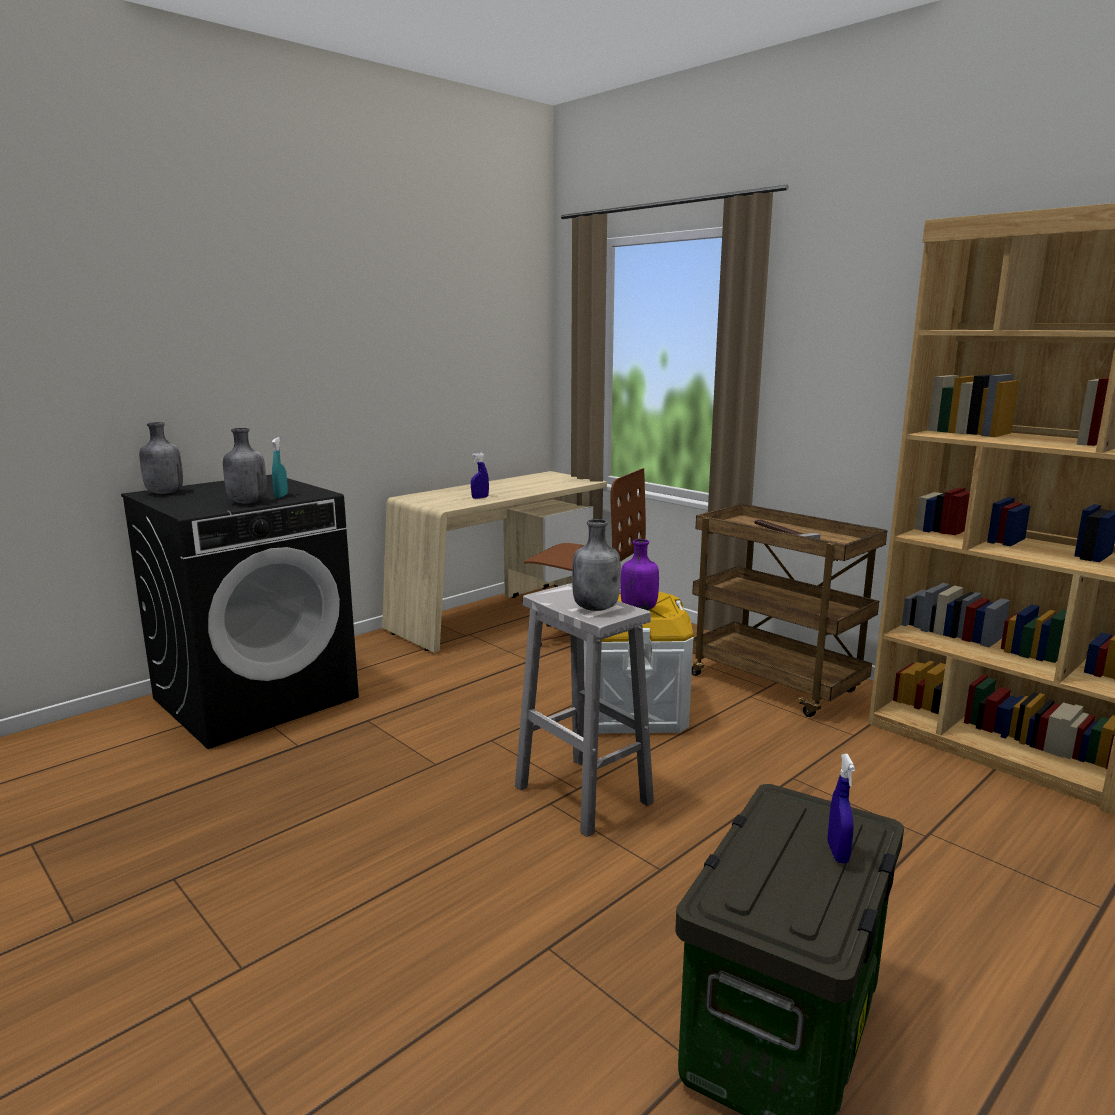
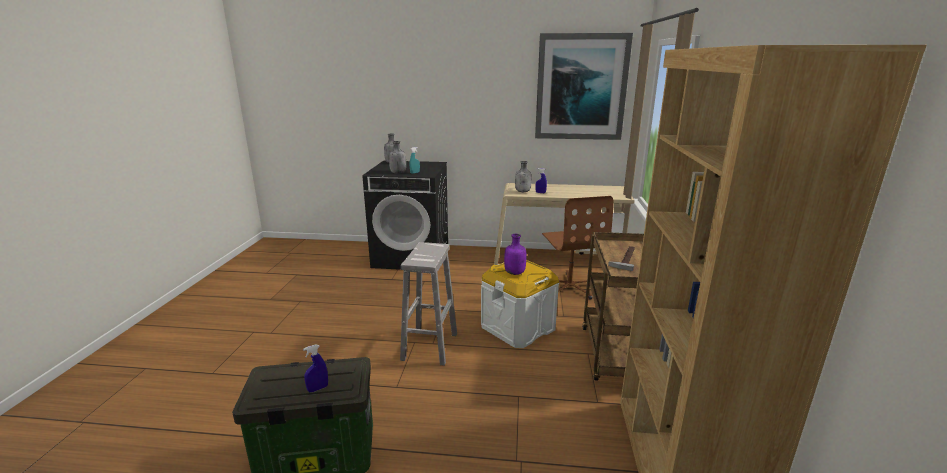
camera: 50 degrees right, 5 degrees up
(480, 314) = (580, 87): none -> picture
(596, 608) = (423, 257): grey bottle -> grey bottle (523, 191)

